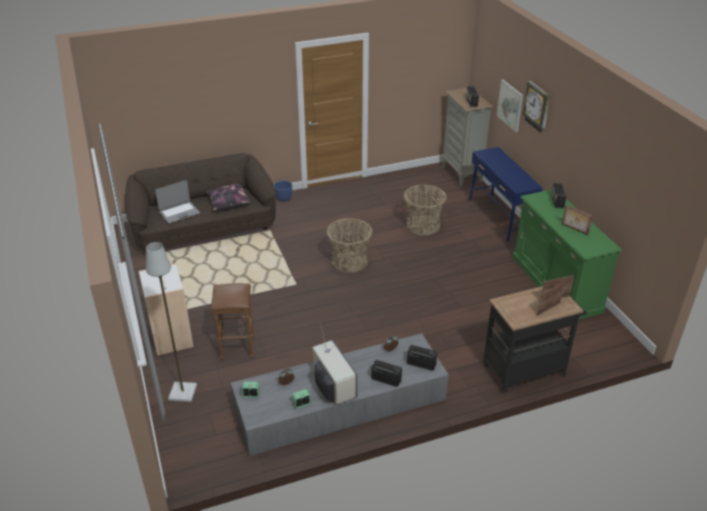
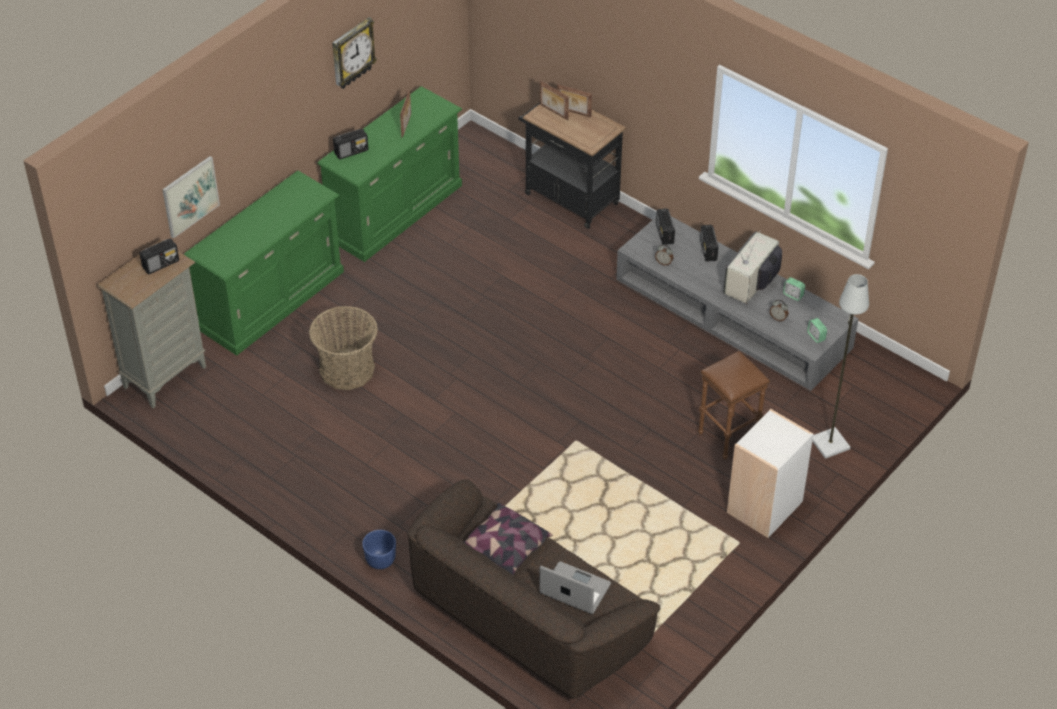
camera: 120 degrees left, 10 degrees up
(349, 261) = (488, 410): basket -> none
(499, 217) = (272, 300): blue console table -> green cabinet
(537, 107) = (241, 134): wall clock -> wall clock (352, 53)

